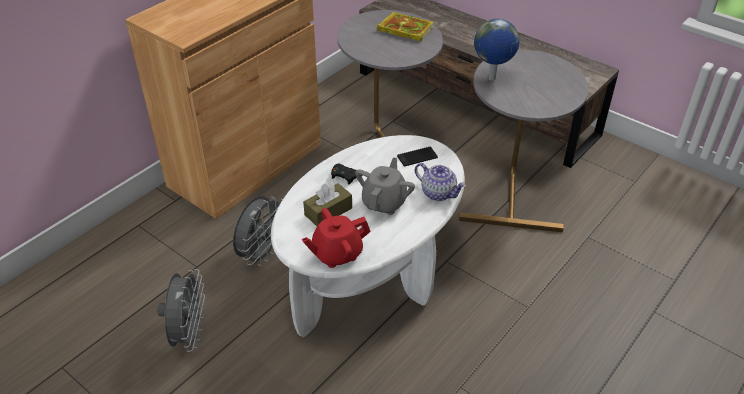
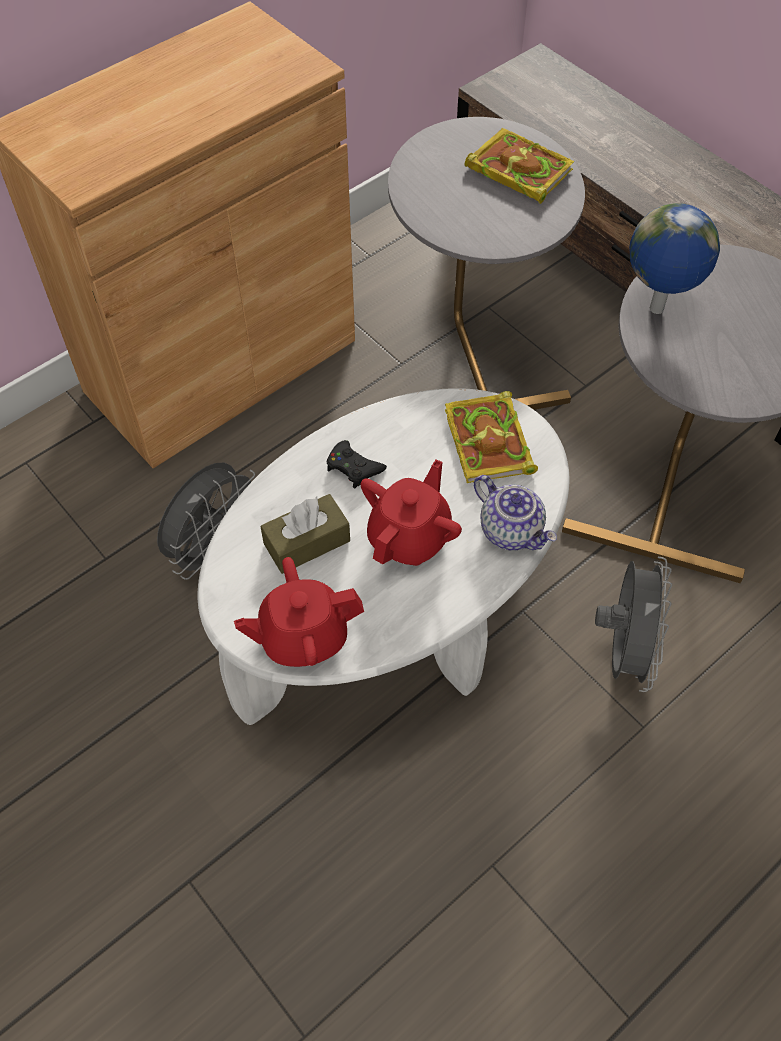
camera: 10 degrees right, 15 degrees up
(189, 334) = (71, 688): grey fan -> grey fan (623, 650)
(384, 202) = (409, 537): grey teapot -> red teapot
(417, 157) = (490, 443): phone -> book

